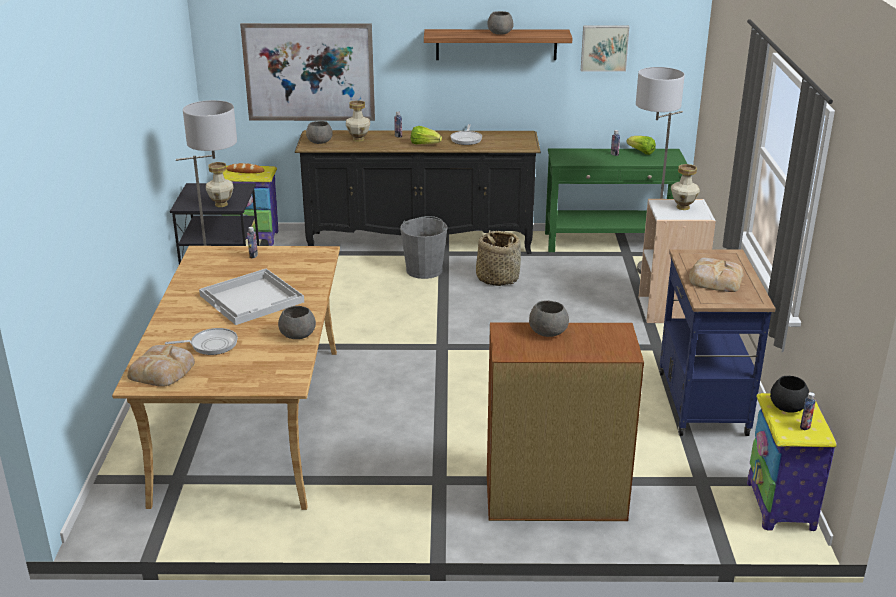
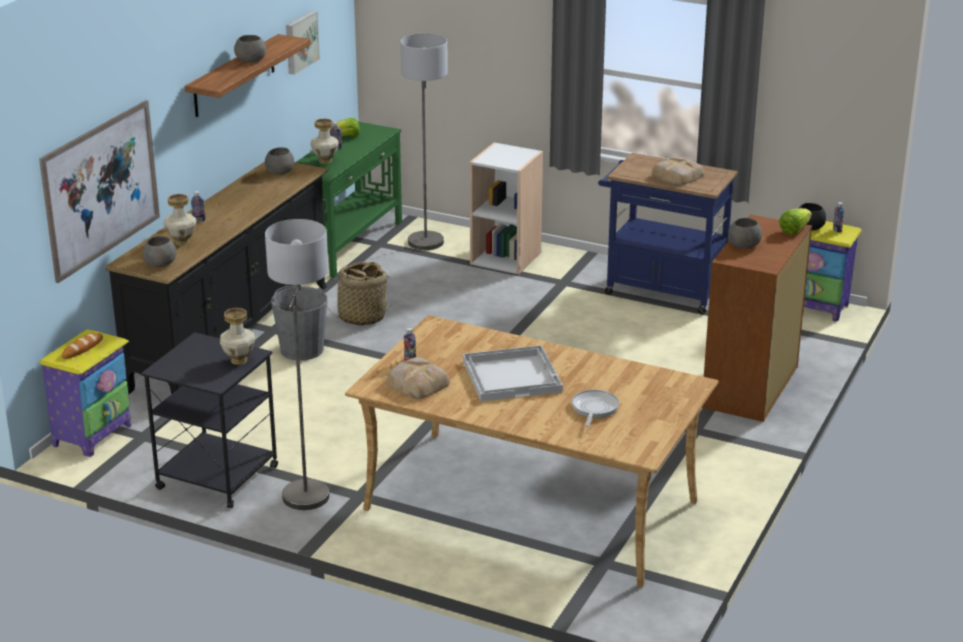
camera: 65 degrees left, 0 degrees up
(163, 370) = (627, 439): bread -> bread (417, 383)
(298, 334) = (606, 365): grey bowl -> grey bowl (280, 171)
(424, 144) = (242, 213): lettuce -> lettuce (794, 230)
(466, 139) = (254, 191): frying pan -> none
(683, 207) = (504, 154): vase -> vase (325, 161)

